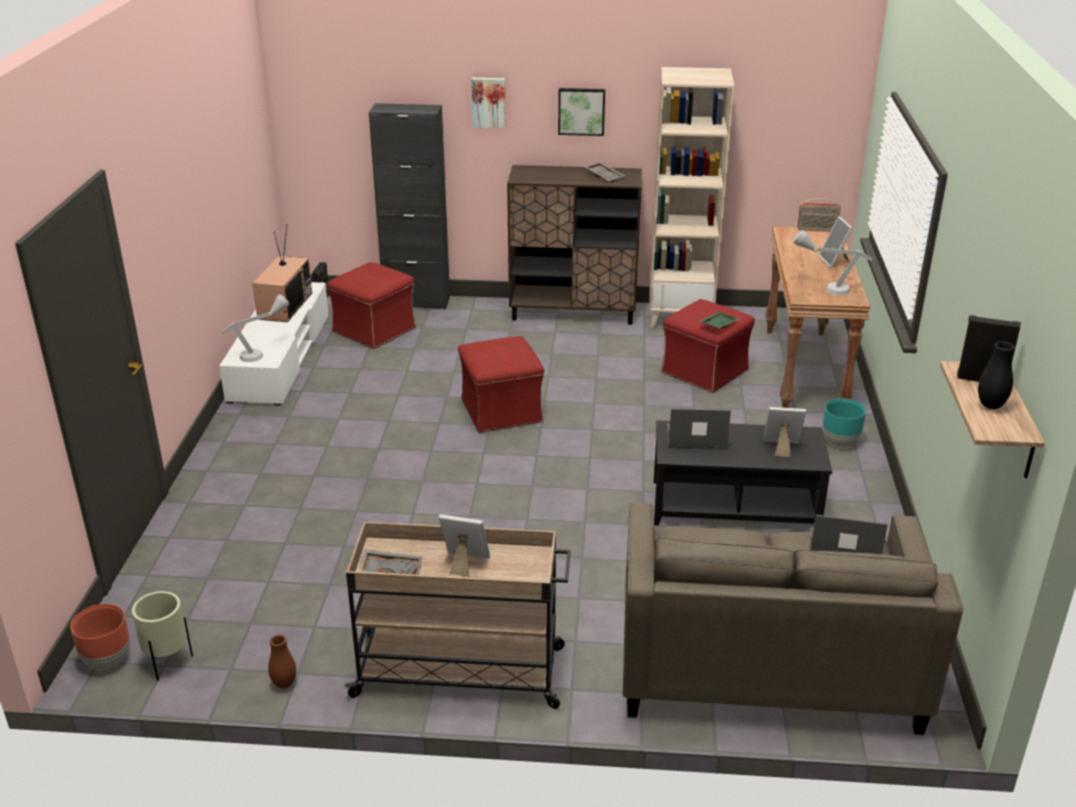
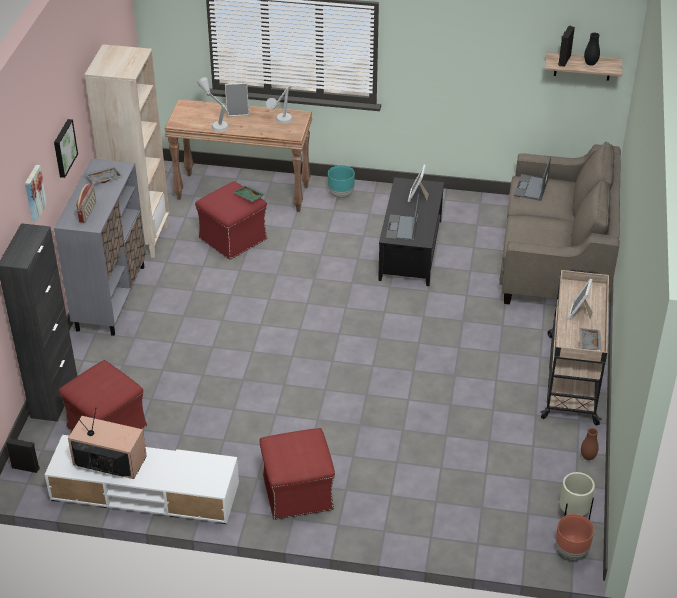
camera: 85 degrees left, 10 degrees up
(262, 353) = (205, 469): grey table lamp -> grey table lamp (215, 122)
(501, 411) = (272, 349): red ottoman -> red ottoman (297, 493)
(573, 312) = (111, 297): brown cabinet -> grey cabinet
(817, 230) = (178, 109): radio -> radio (88, 212)

